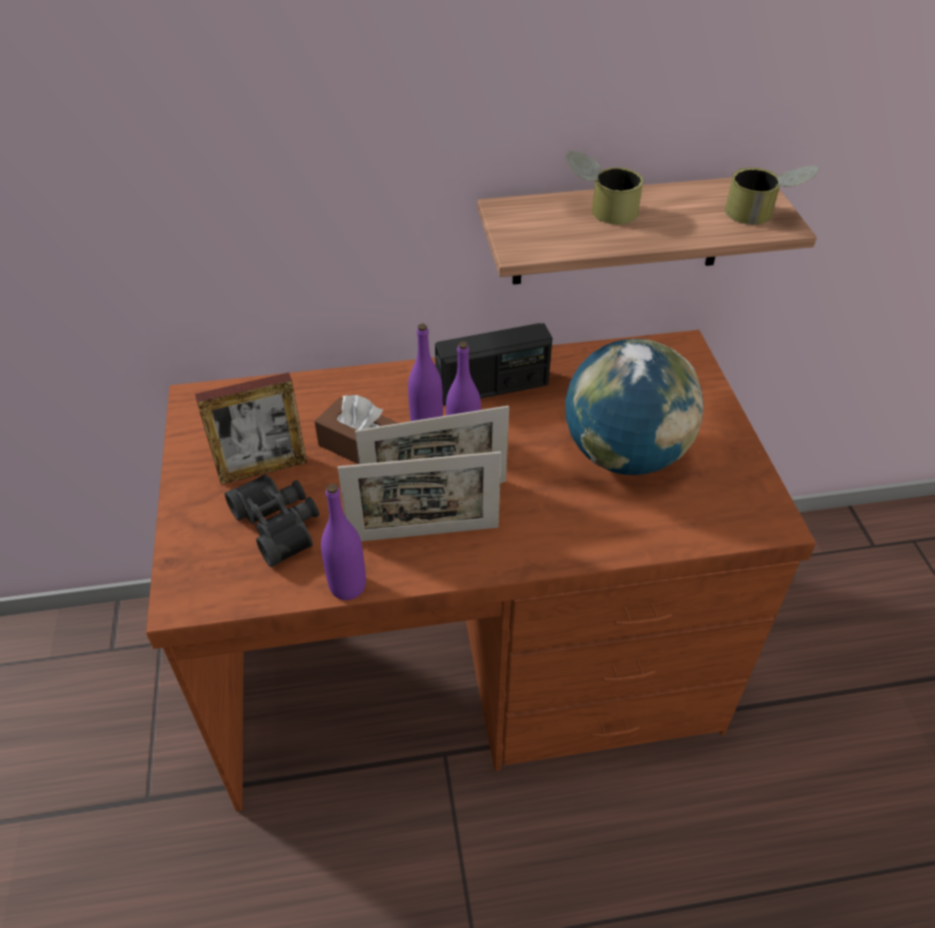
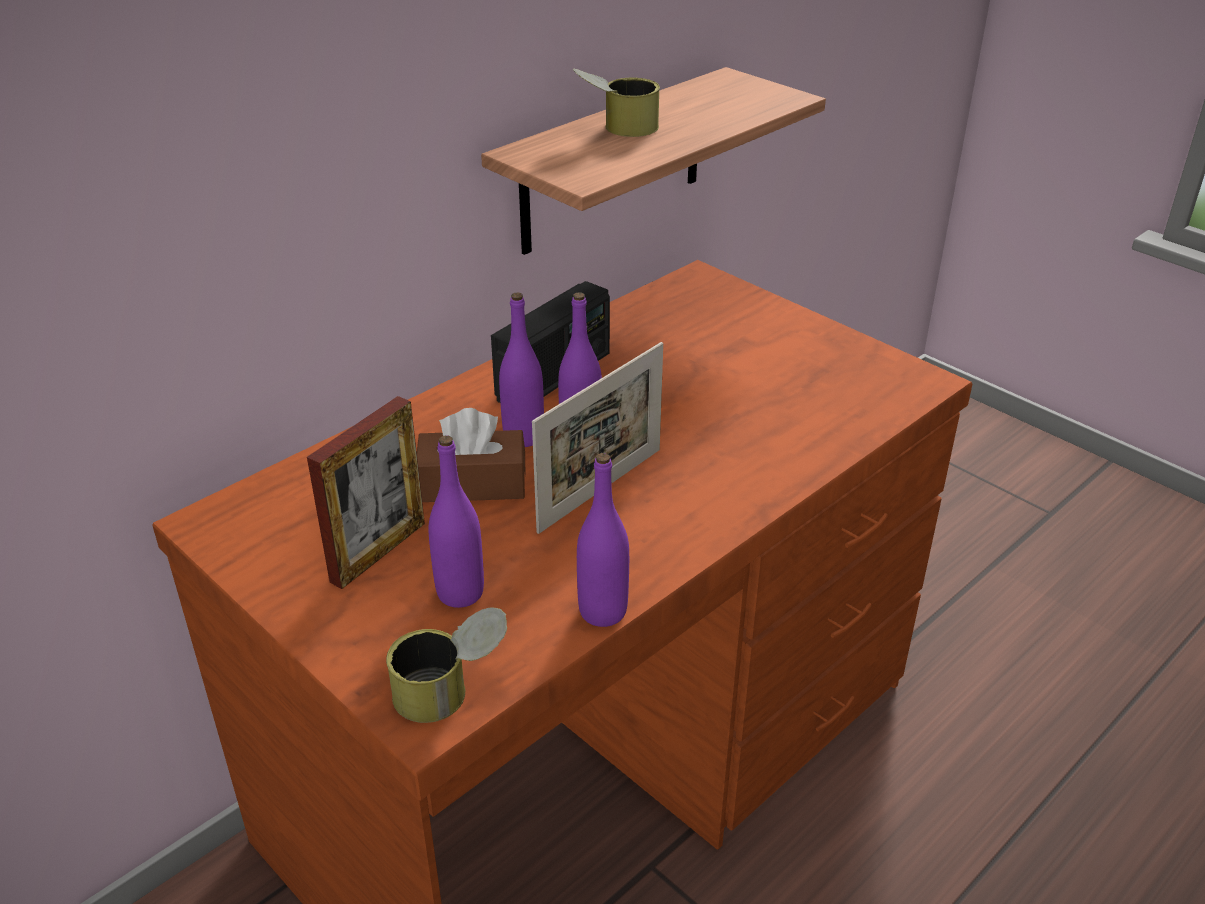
camera: 35 degrees left, 10 degrees down
(280, 524) = (460, 593): black binoculars -> purple bottle
(424, 534) = (629, 529): picture frame -> none
(624, 455) = (744, 382): globe -> none
(763, 215) = (763, 95): can -> can (452, 691)

